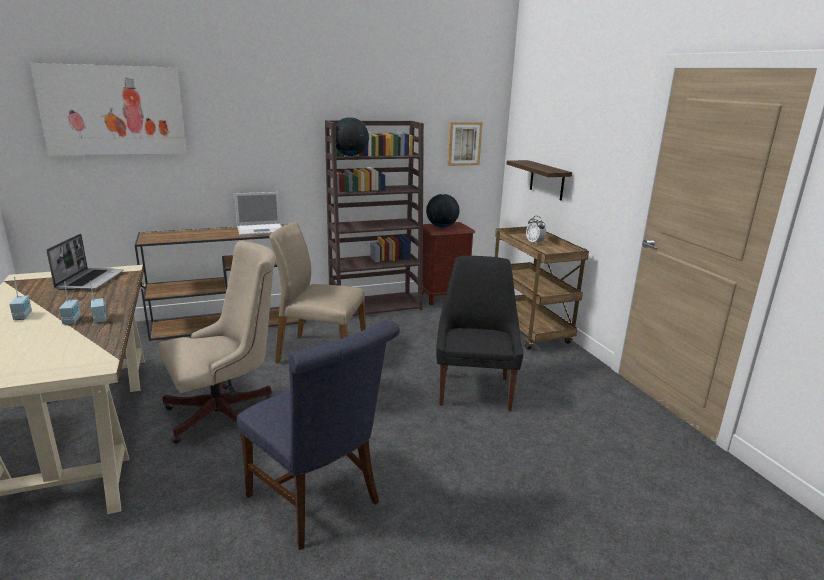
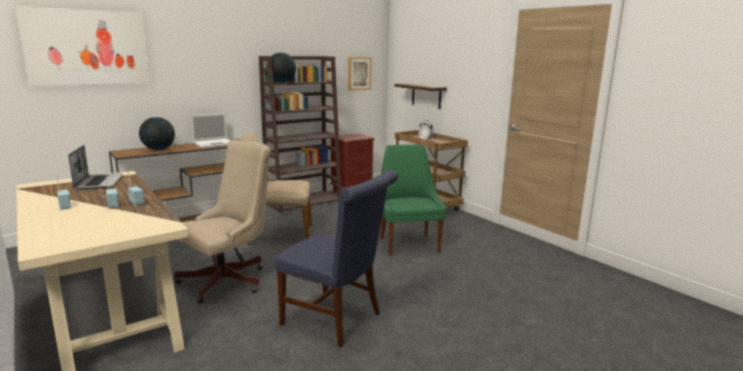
camera: 15 degrees left, 5 degrees down
(441, 226) = (348, 136): globe -> globe (158, 149)
(474, 389) = (408, 243): black chair -> green chair

